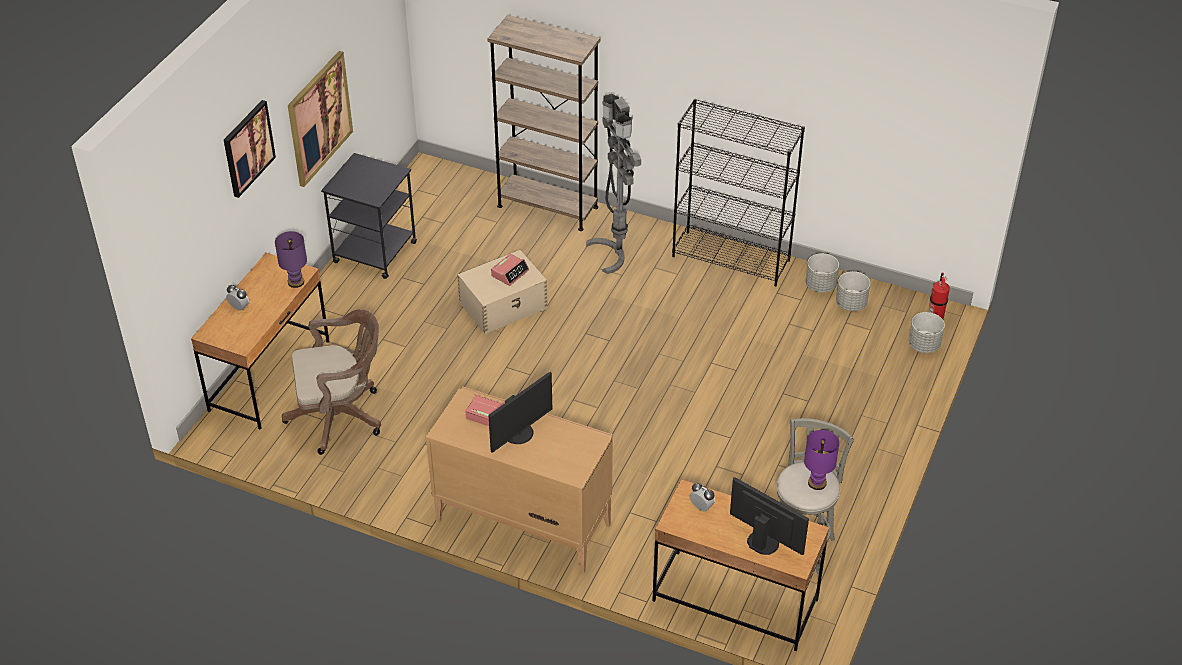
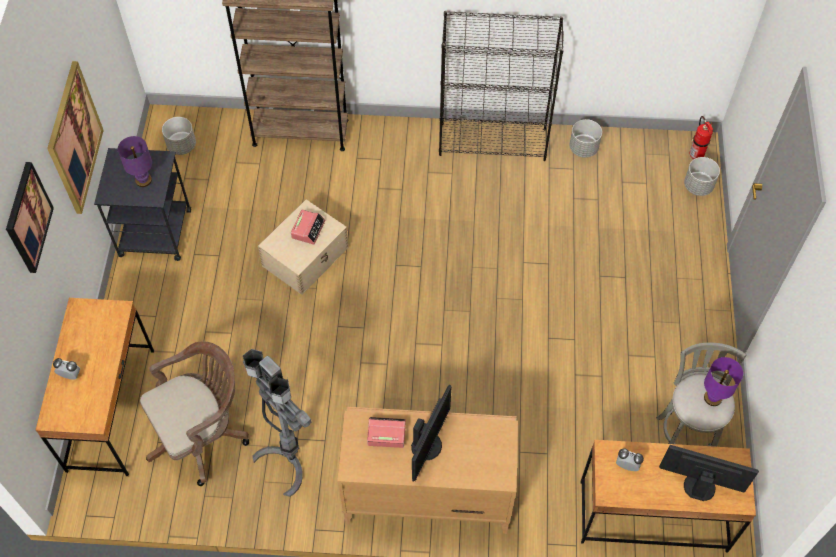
camera: 20 degrees left, 15 degrees up
(295, 282) = (116, 325): purple table lamp -> purple table lamp (143, 180)
(615, 252) = (385, 166): grey floor lamp -> grey floor lamp (289, 461)
(851, 303) = (618, 160): grey planter -> grey planter (181, 145)

